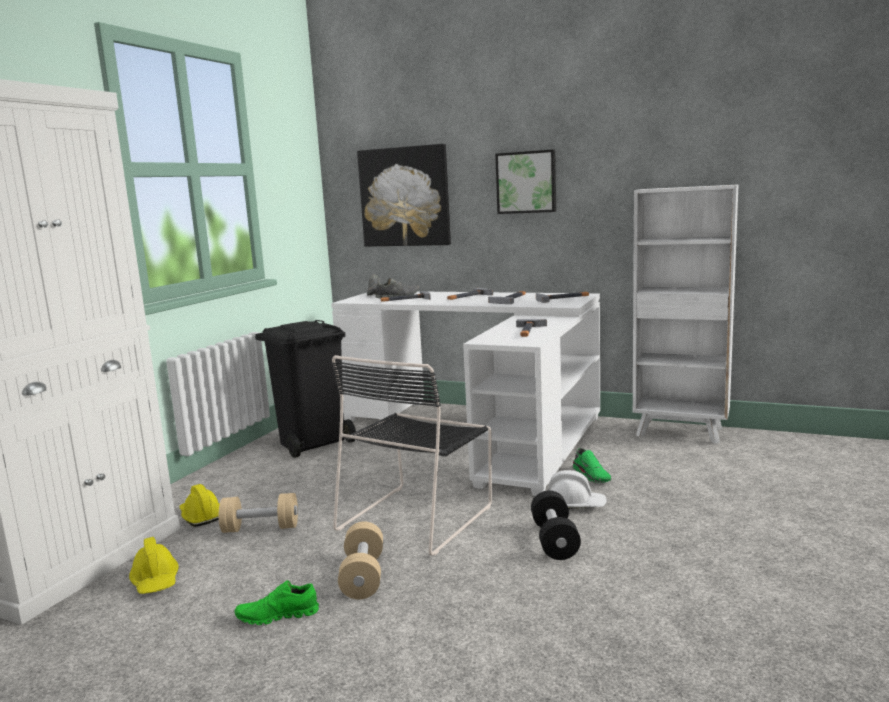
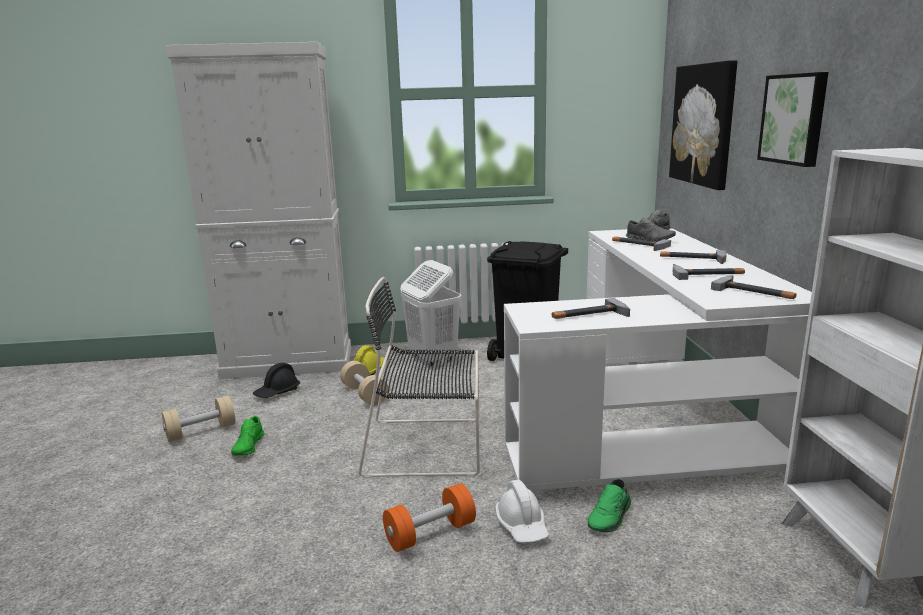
camera: 60 degrees right, 5 degrees up
(156, 581) = (277, 392): yellow hard hat -> black hard hat
(239, 480) = (432, 359): none -> white laundry basket
(277, 616) = (249, 447): green shoe -> green shoe turned 135 degrees counterclockwise
(363, 576) = (314, 458): beige dumbbell -> beige dumbbell (201, 431)
(554, 540) = (430, 533): black dumbbell -> orange dumbbell

